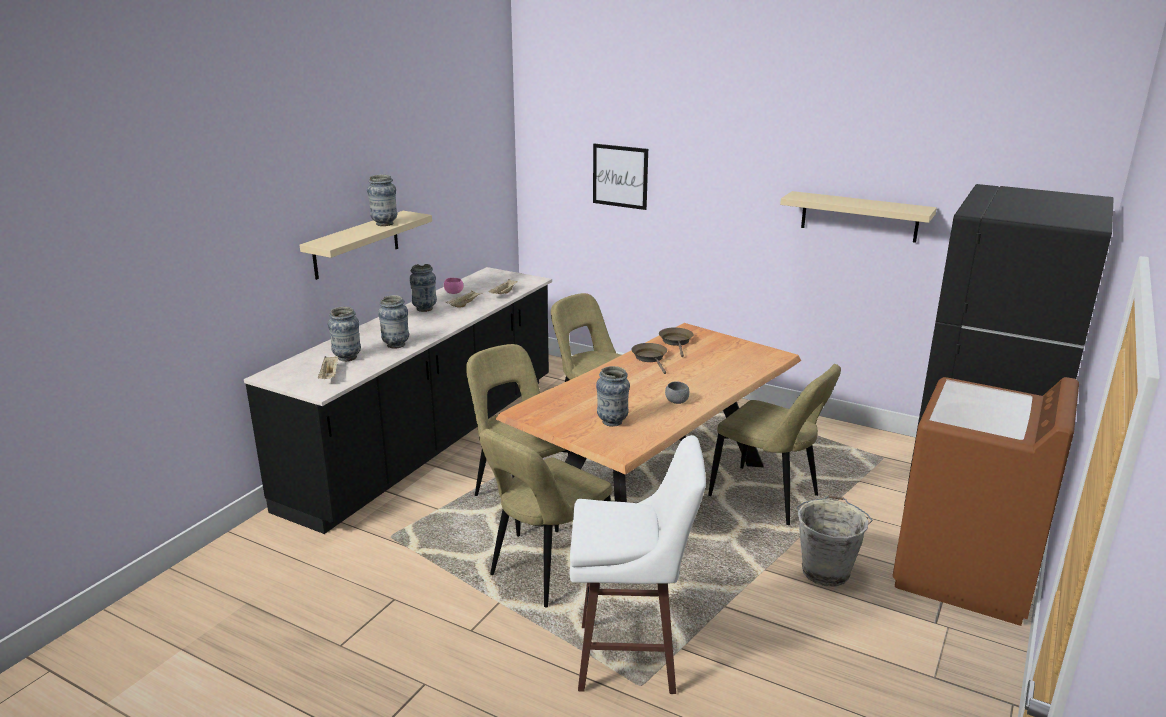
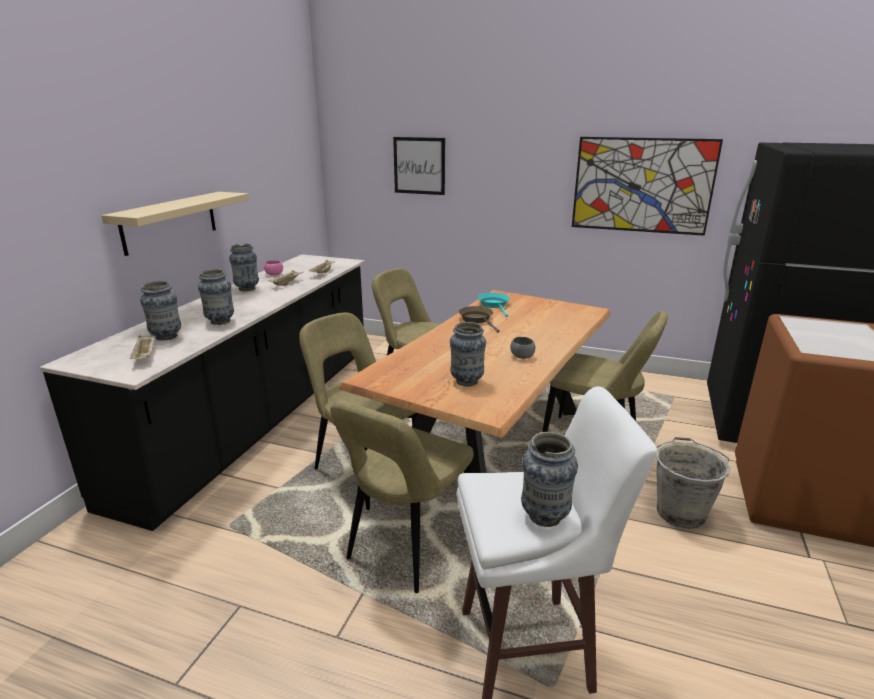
camera: 10 degrees left, 0 degrees up
(384, 224) = (199, 199): vase -> vase (544, 516)
(676, 342) = (494, 305): brown frying pan -> turquoise frying pan
(859, 216) = (642, 185): beige shelf -> picture

